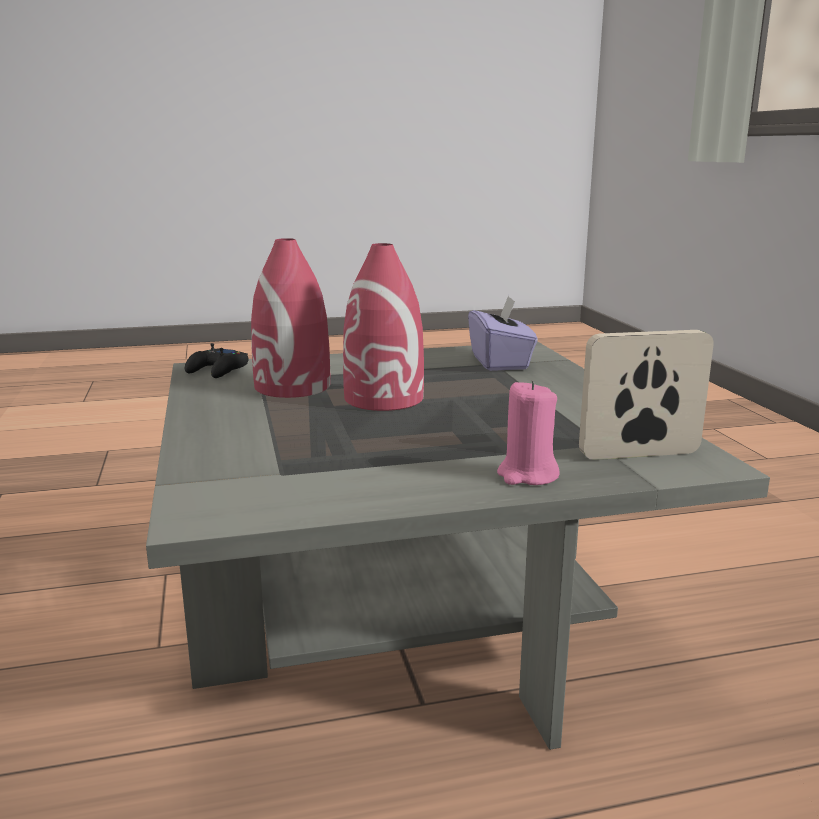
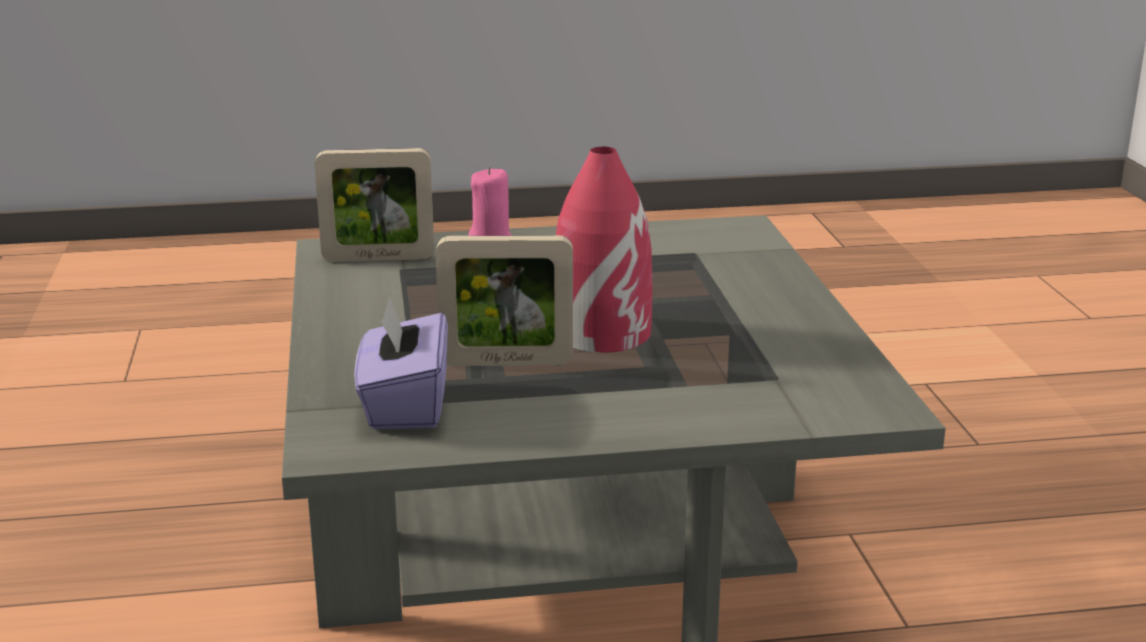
camera: 175 degrees left, 5 degrees up
(218, 370) = (853, 401): black game controller -> none
(292, 387) = (723, 358): red vase -> none
(449, 381) = (506, 362): none -> picture frame

